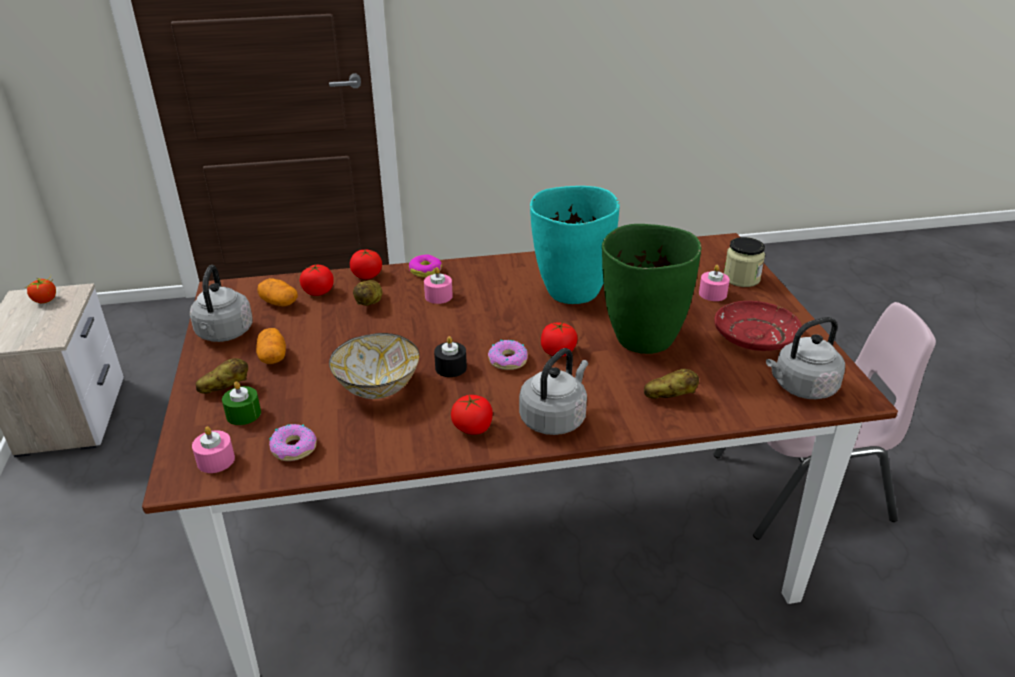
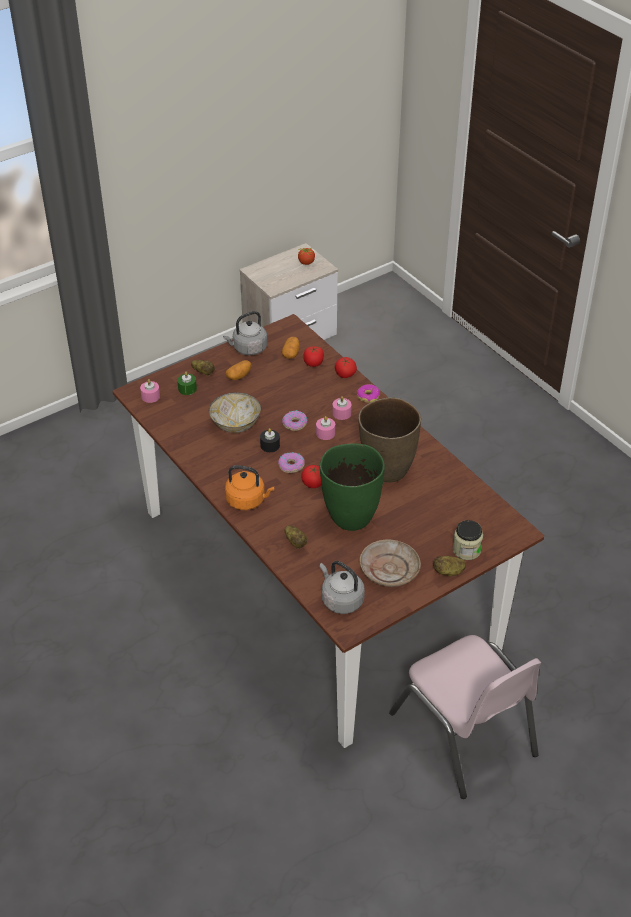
camera: 65 degrees right, 10 degrees up
(294, 448) = (172, 417): donut -> donut (295, 423)
(370, 302) = (315, 388): potato -> potato (449, 572)
(472, 428) = (222, 472): tomato -> none
(555, 418) = (247, 500): grey kettle -> orange kettle
(571, 292) = (386, 470): turquoise vase -> brown vase
(712, 294) = (433, 539): pink candle -> pink candle (325, 433)
(754, 336) = (389, 569): red plate -> beige plate

